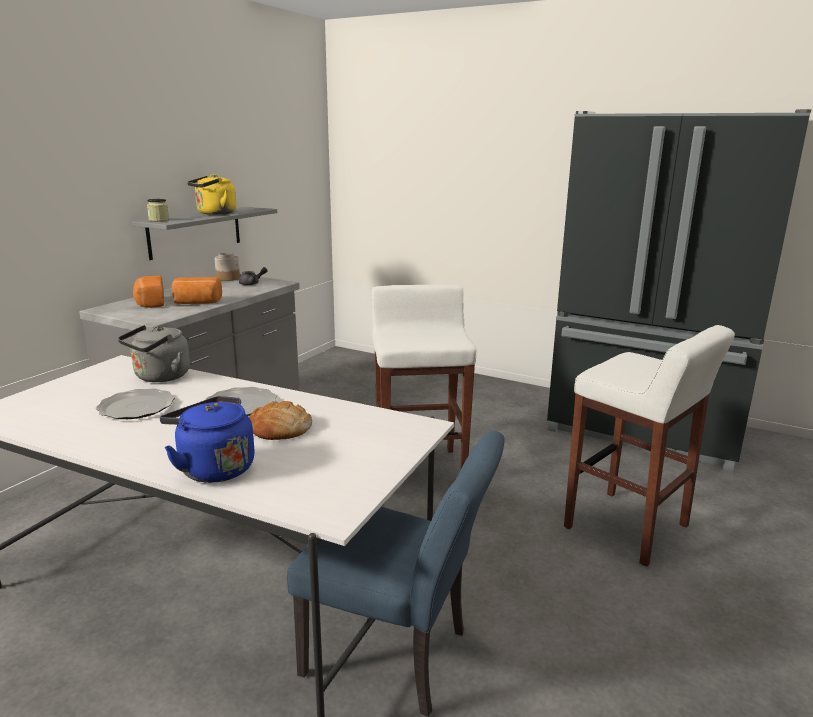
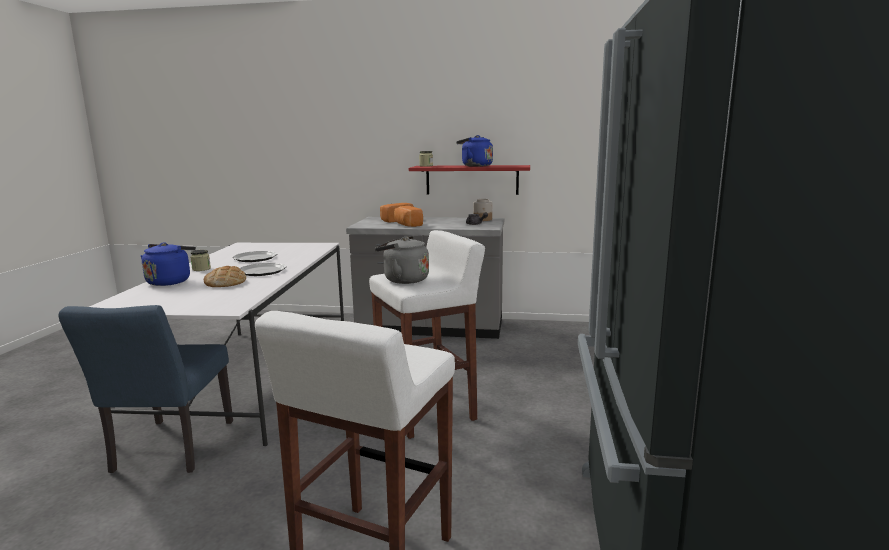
camera: 70 degrees right, 5 degrees down
(152, 446) = (201, 269): none -> jar
(160, 377) = (304, 253): grey kettle -> grey kettle (403, 280)
(195, 232) = (472, 180): grey shelf -> red shelf
(214, 213) = (475, 166): yellow kettle -> blue kettle

